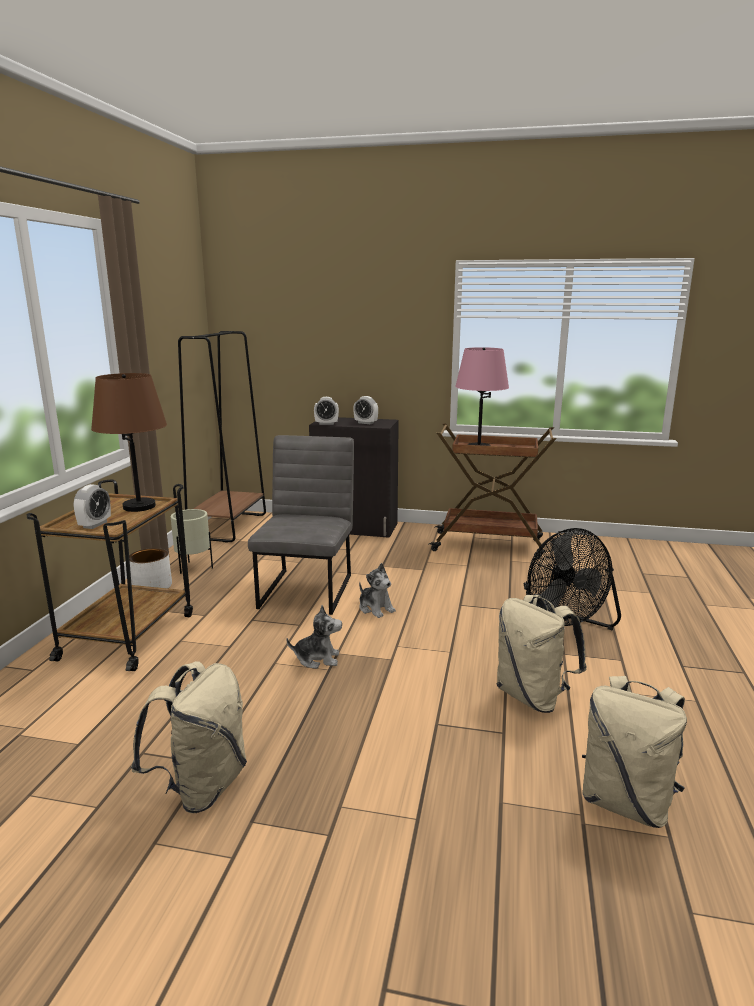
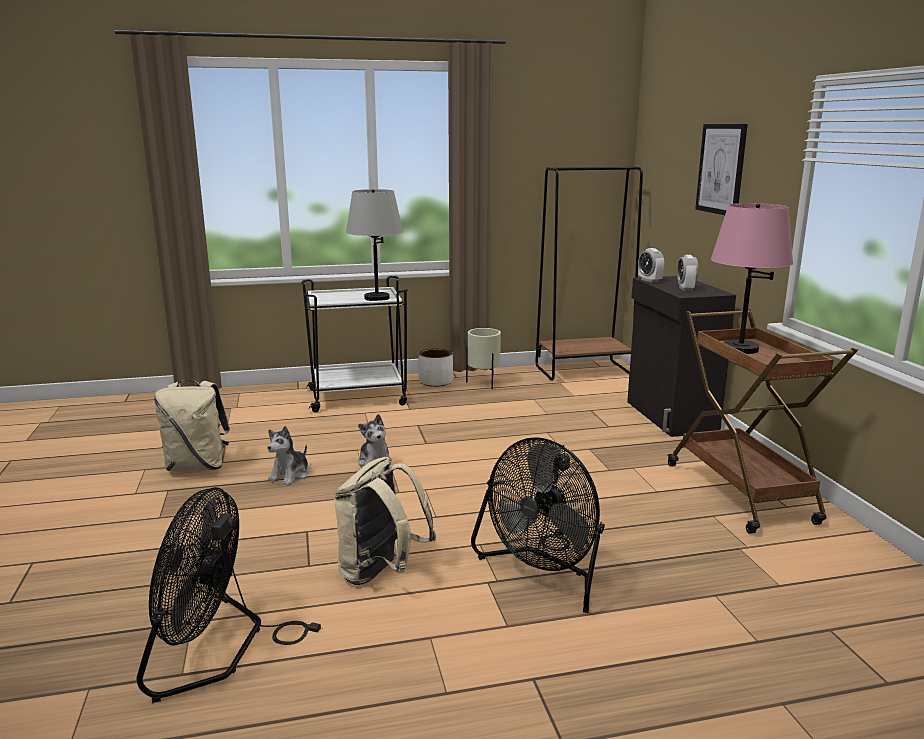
camera: 65 degrees right, 0 degrees up
(95, 525) = (330, 298): alarm clock -> none
(129, 635) = (358, 397): brown cart -> white cart
(140, 506) = (377, 298): brown table lamp -> grey table lamp
(307, 590) = (494, 430): grey chair -> none
(353, 327) = (721, 169): none -> picture
(376, 608) = (489, 465): plush toy -> plush toy (290, 475)
(626, 802) = (226, 644): beige backpack -> black fan

